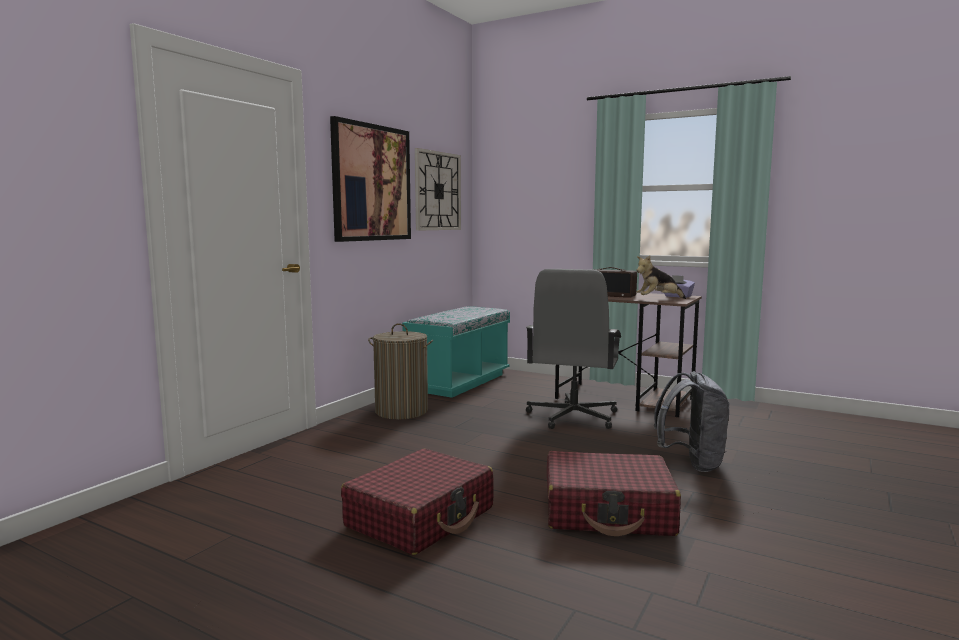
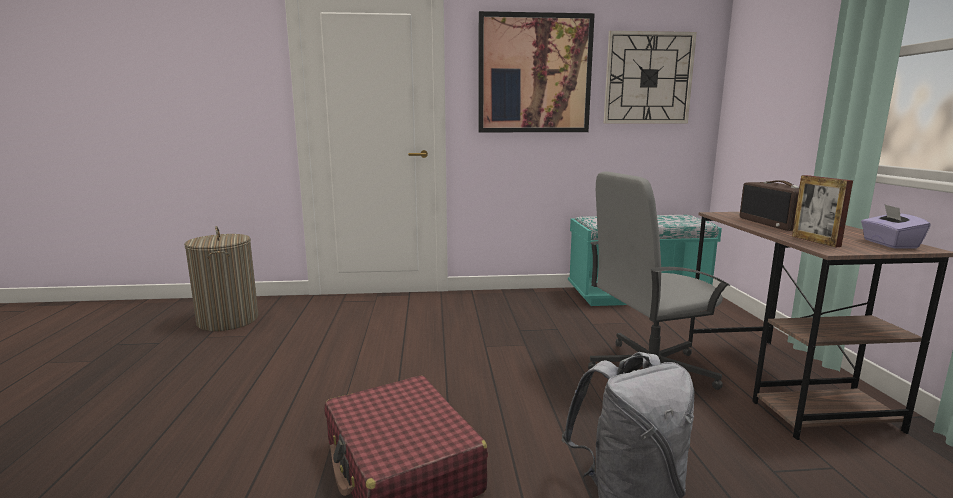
camera: 55 degrees right, 5 degrees up
(401, 411) = (521, 302): laundry basket -> laundry basket (228, 320)
(421, 517) = (314, 380): red suitcase -> none
(658, 299) = (815, 241): plush toy -> picture frame

